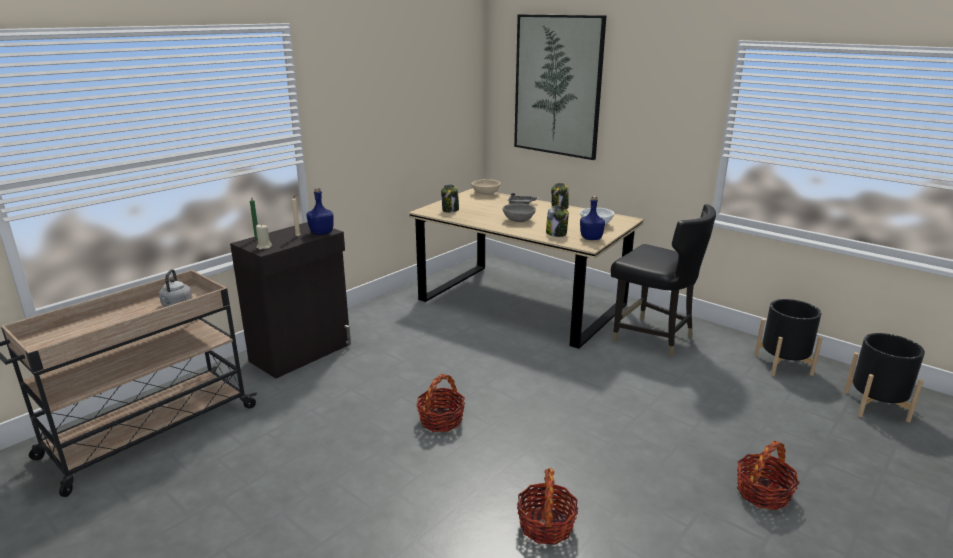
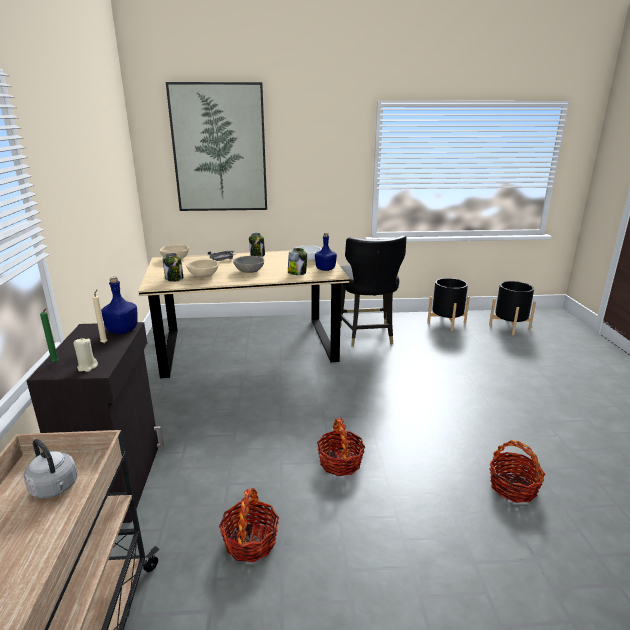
camera: 45 degrees left, 0 degrees up
(476, 214) = (203, 275): none -> beige bowl
(653, 337) = (366, 335): black chair -> black chair turned 90 degrees clockwise
(763, 493) = (549, 396): basket -> basket (250, 541)

